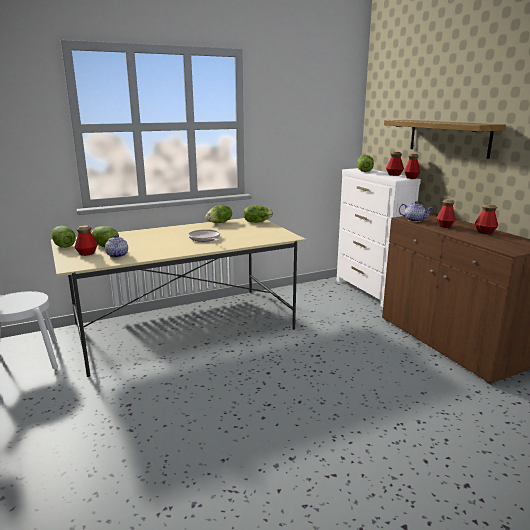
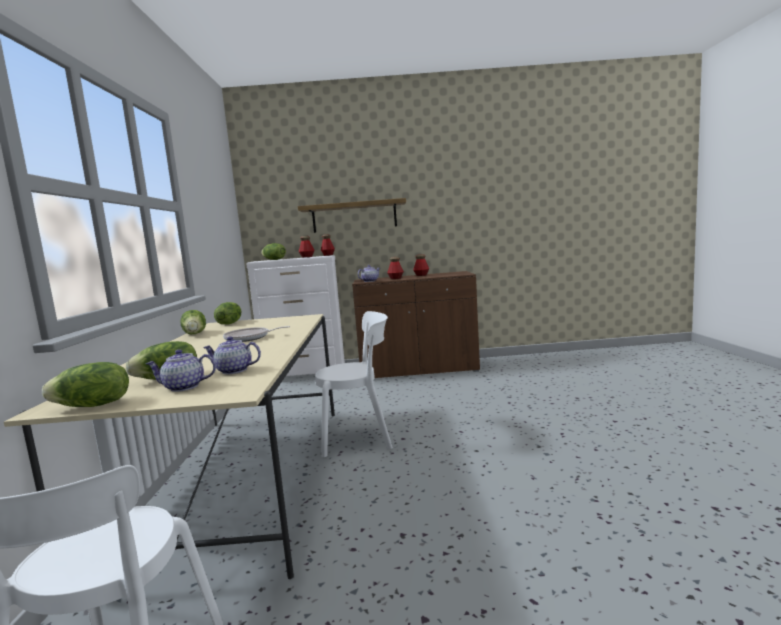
camera: 65 degrees left, 10 degrees down
(87, 253) = (183, 387): bottle -> teapot
(261, 351) = (360, 436): none -> white chair

